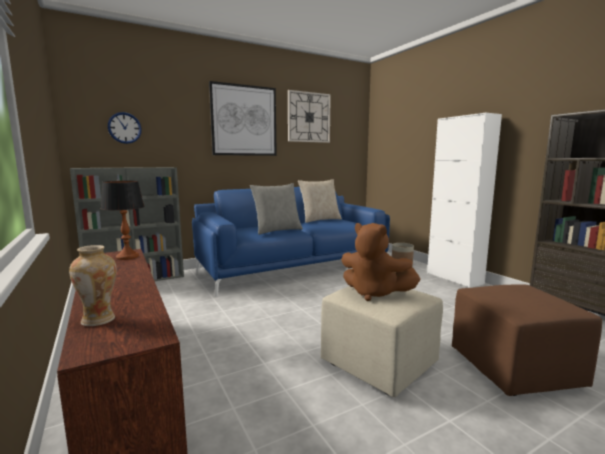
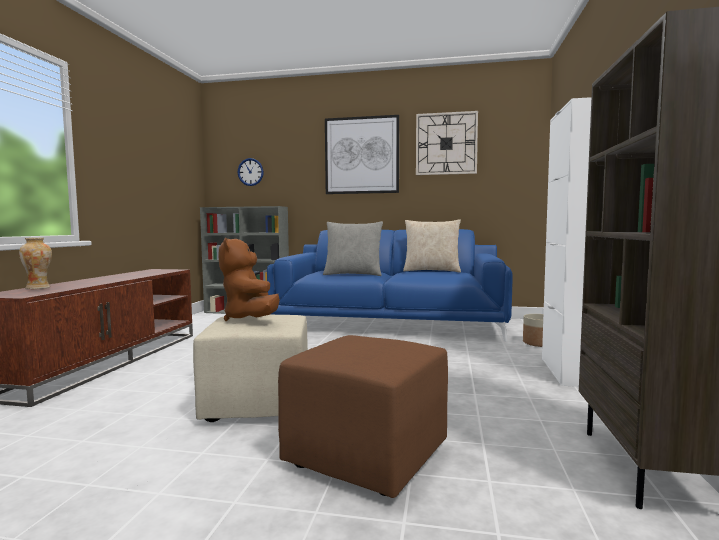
camera: 40 degrees right, 5 degrees down
(128, 256) = (164, 271): table lamp -> none

